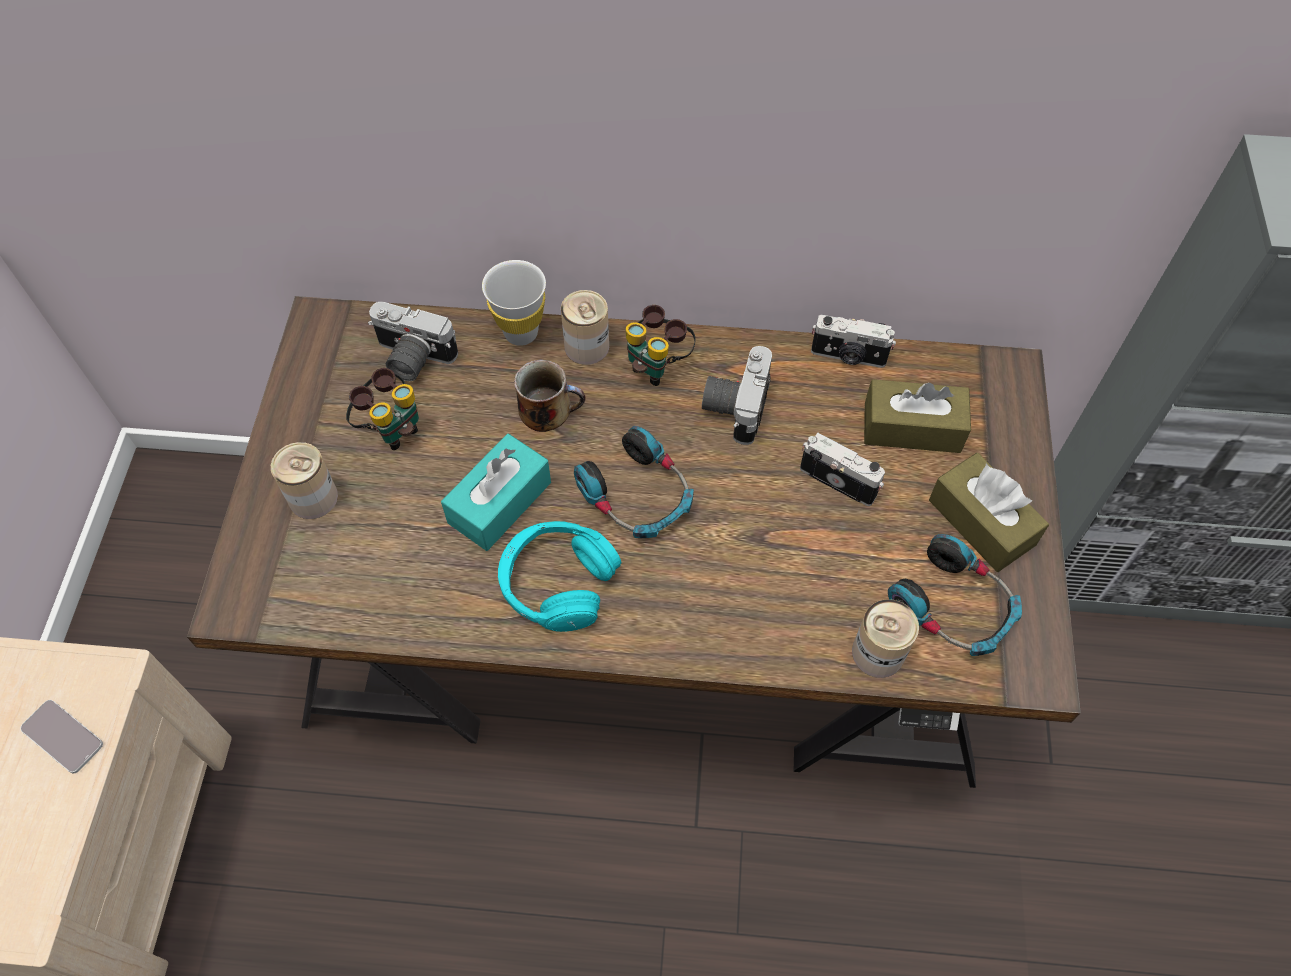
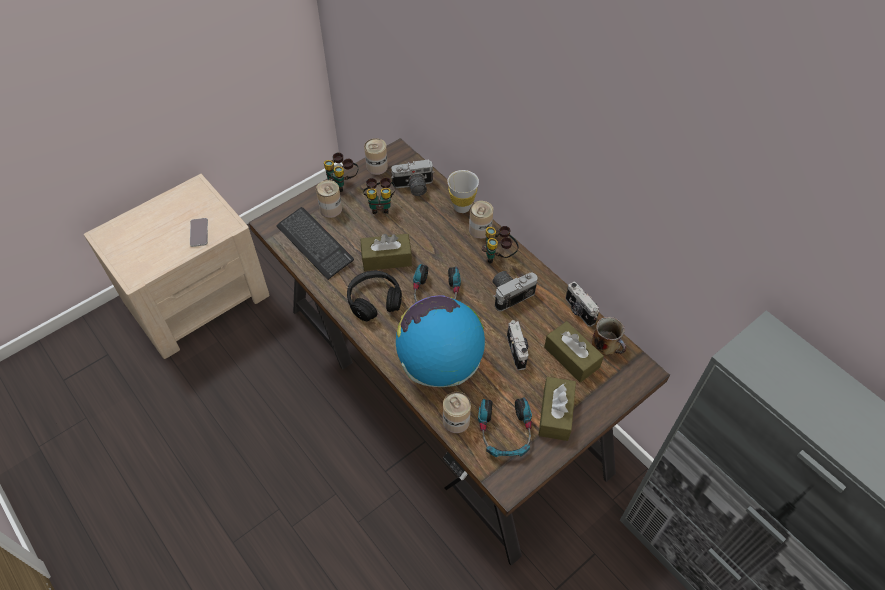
camera: 45 degrees right, 5 degrees down
(282, 439) = (343, 183): none -> binoculars
(311, 370) = (377, 167): none -> can
(354, 576) = (315, 244): none -> keyboard
(411, 359) = (413, 187): camera -> camera turned 75 degrees counterclockwise
(499, 502) = (386, 258): turquoise tissue box -> brown tissue box
(548, 410) = (440, 241): mug -> mug (607, 344)
(557, 583) = (374, 300): turquoise headphones -> black headphones
(763, 592) = (440, 364): none -> globe

